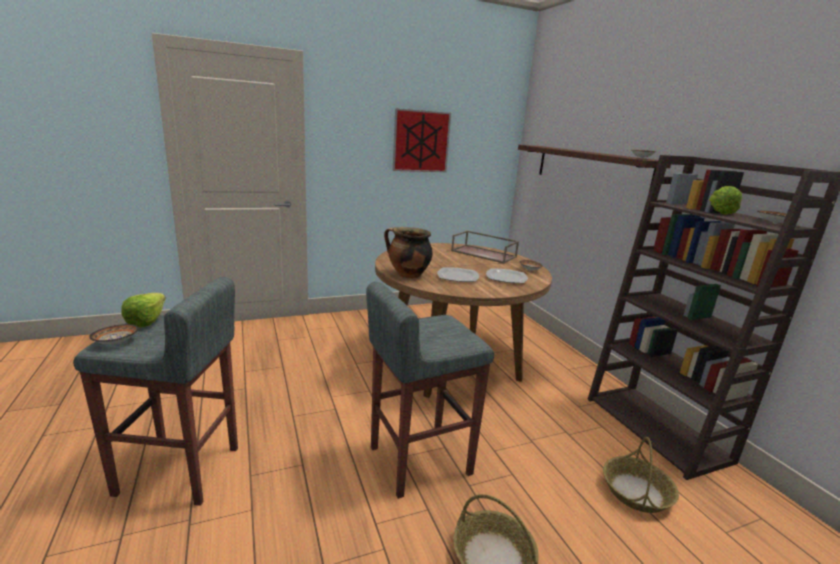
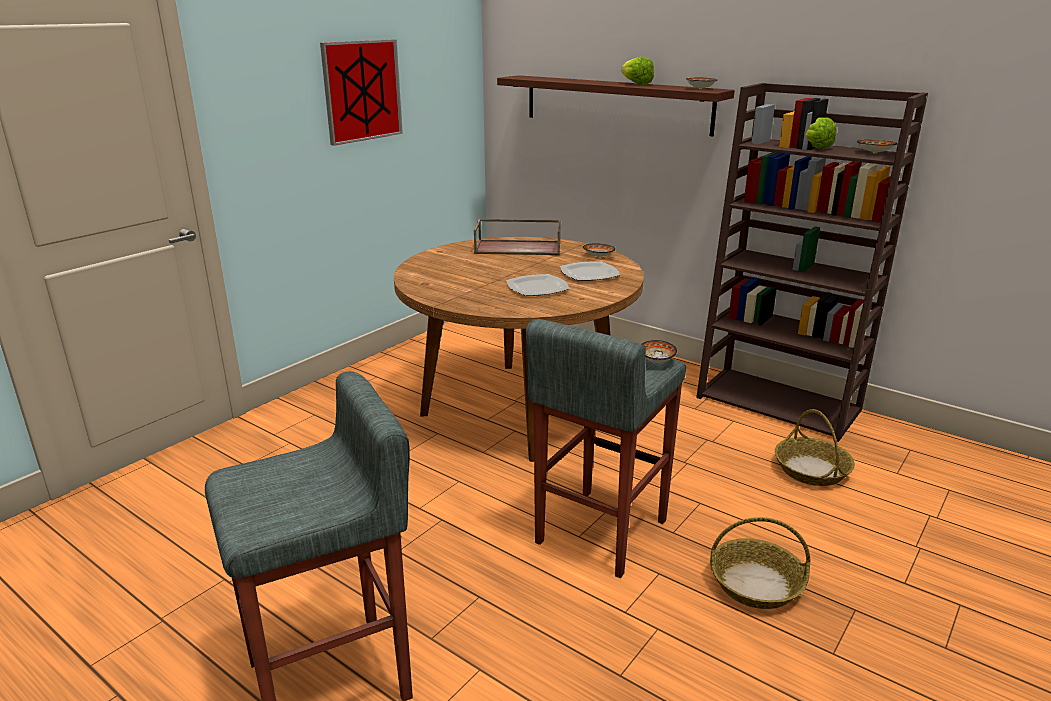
camera: 30 degrees left, 5 degrees up
(115, 342) = (259, 518): bowl -> bowl (655, 361)
(151, 319) = (245, 473): lettuce -> lettuce (634, 83)
(407, 275) = (479, 303): cooking pot -> none

